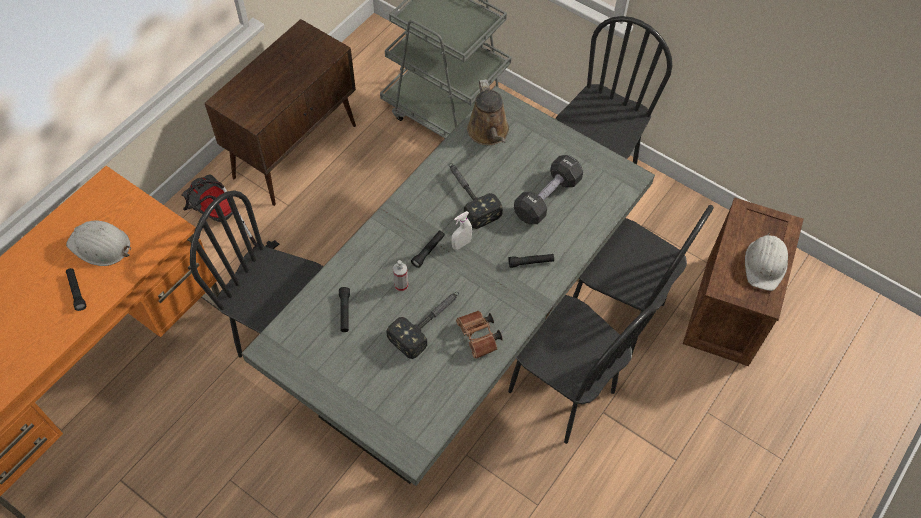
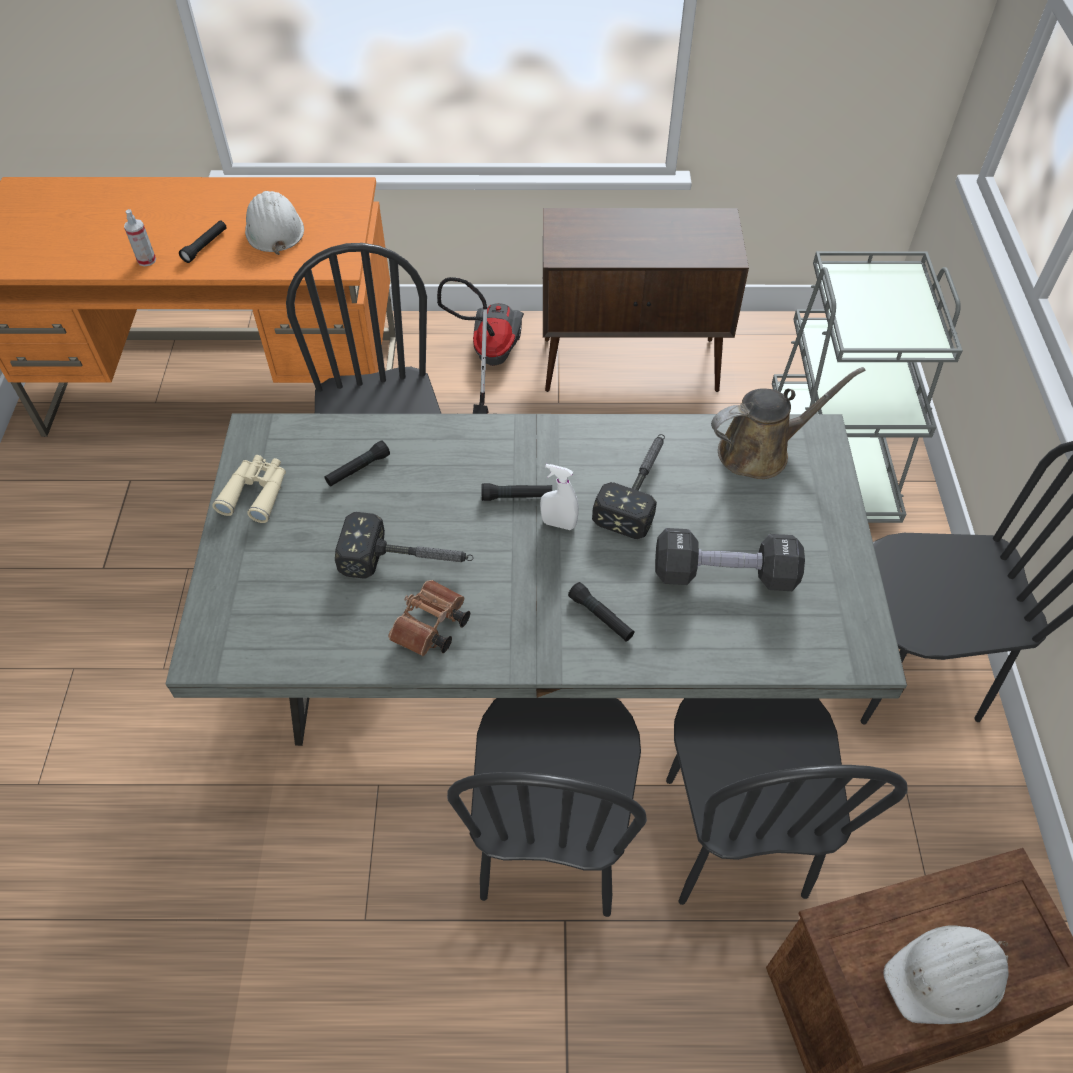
camera: 55 degrees right, 5 degrees down
(317, 371) = (256, 492): none -> beige binoculars
(401, 285) = (442, 500): spray bottle -> spray bottle (146, 260)
(489, 133) = (760, 451): brown watering can -> brown watering can turned 150 degrees counterclockwise

